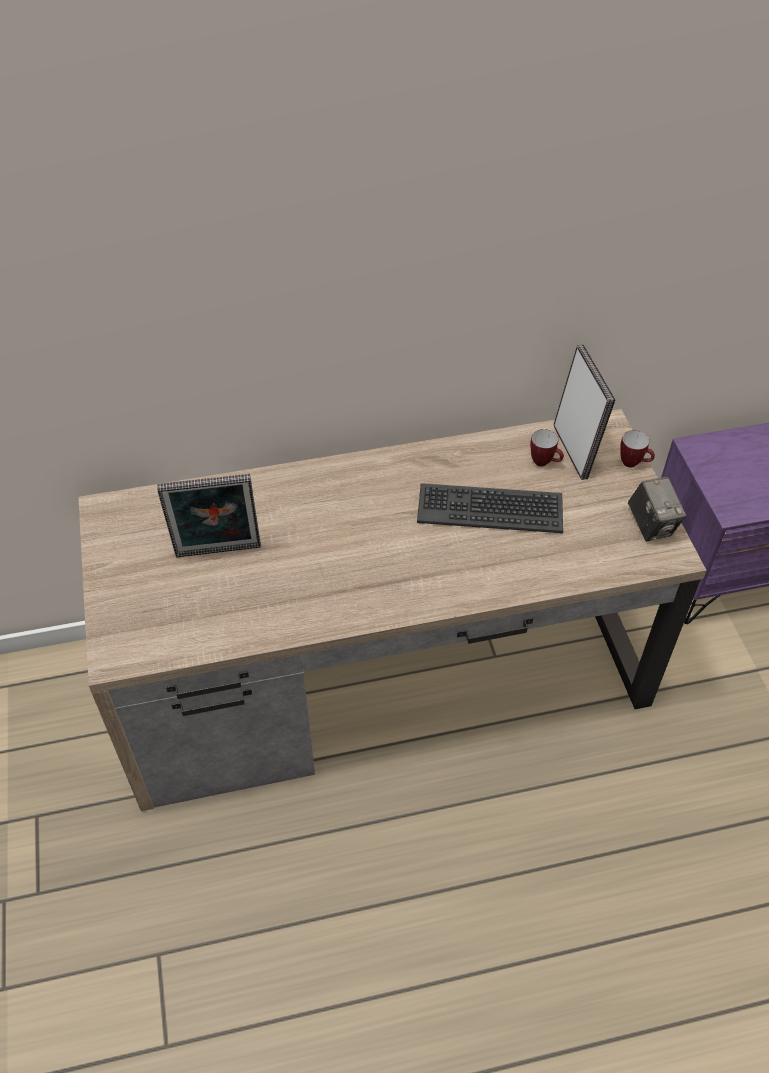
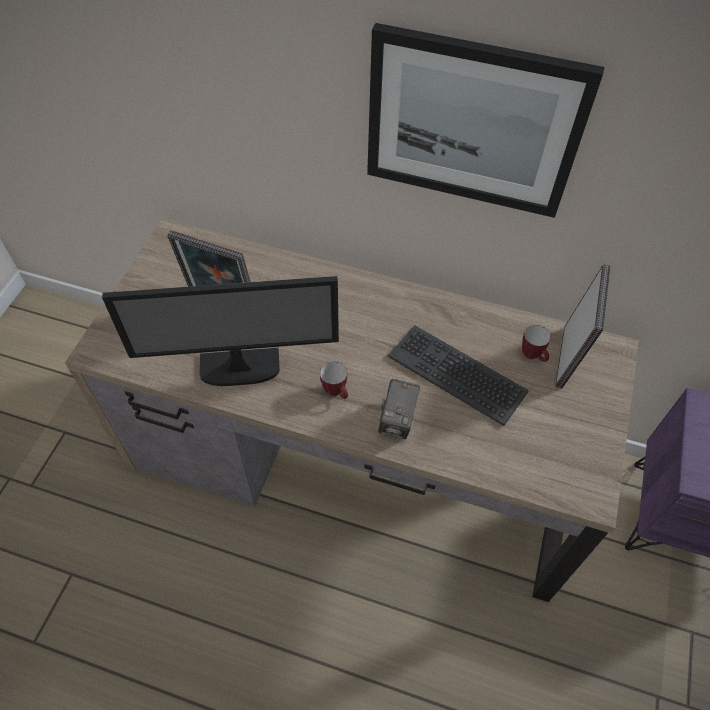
camera: 30 degrees right, 5 degrees up
(282, 601) = (240, 368): none -> monitor
(426, 258) = (472, 123): none -> picture
(633, 463) = (614, 395): mug -> mug (336, 393)
(651, 525) = (591, 459): camera -> camera (397, 421)

